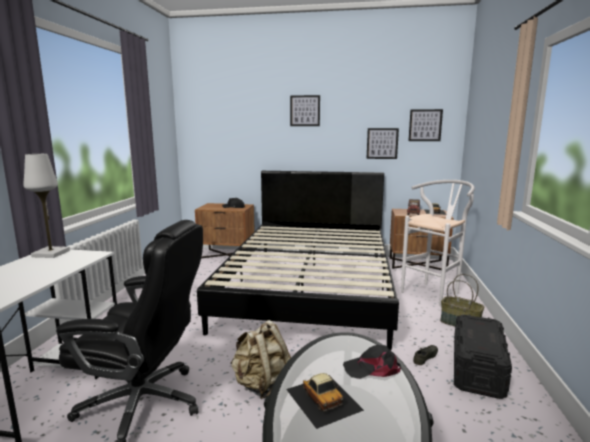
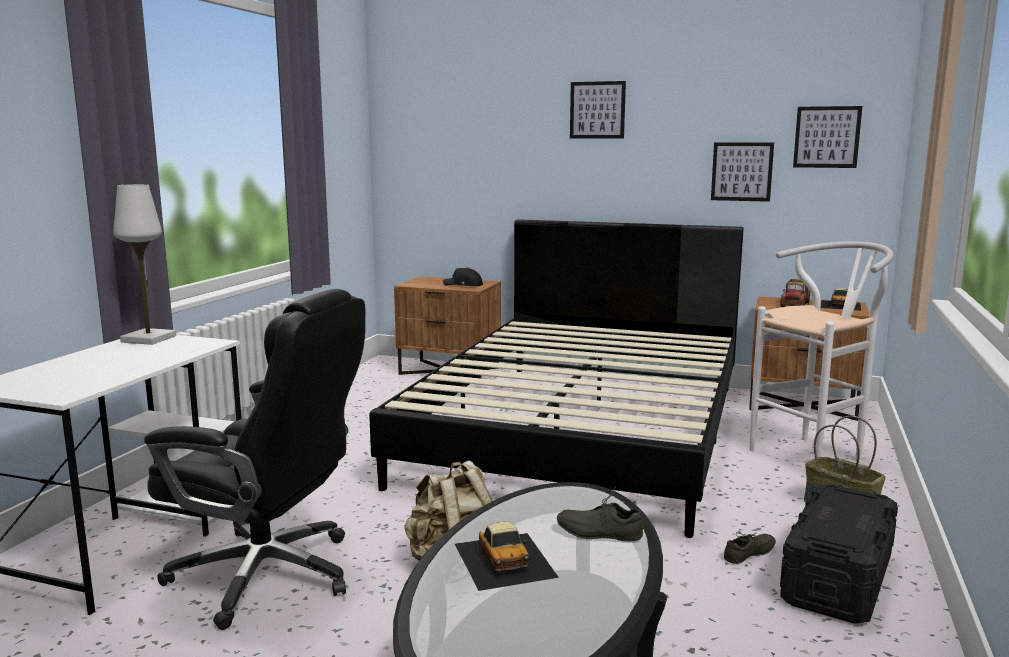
camera: 10 degrees right, 0 degrees up
(373, 369) = (599, 531): black cap -> grey shoe

